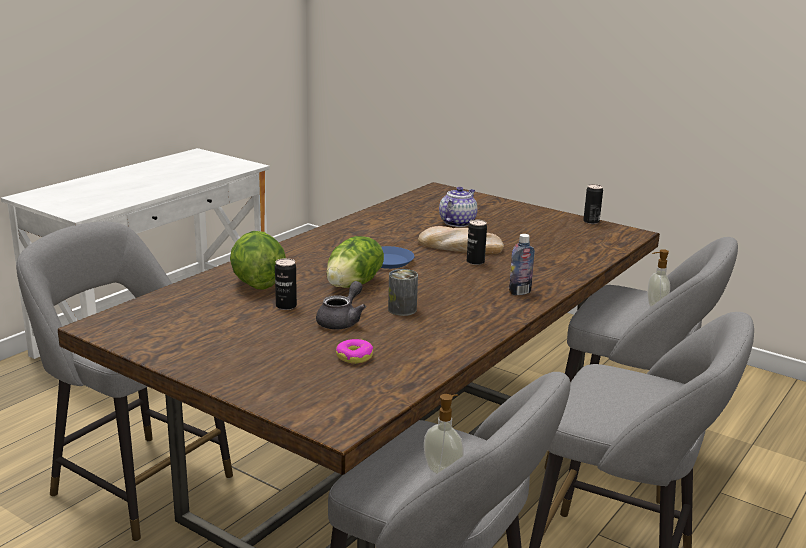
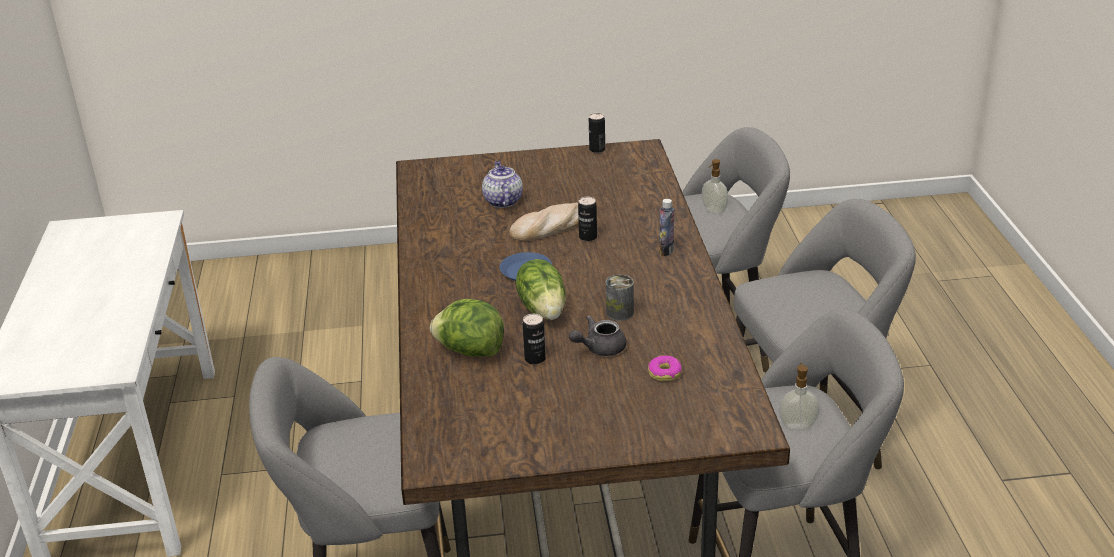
camera: 40 degrees left, 10 degrees up
(342, 321) = (599, 348): grey teapot -> grey teapot turned 105 degrees counterclockwise

